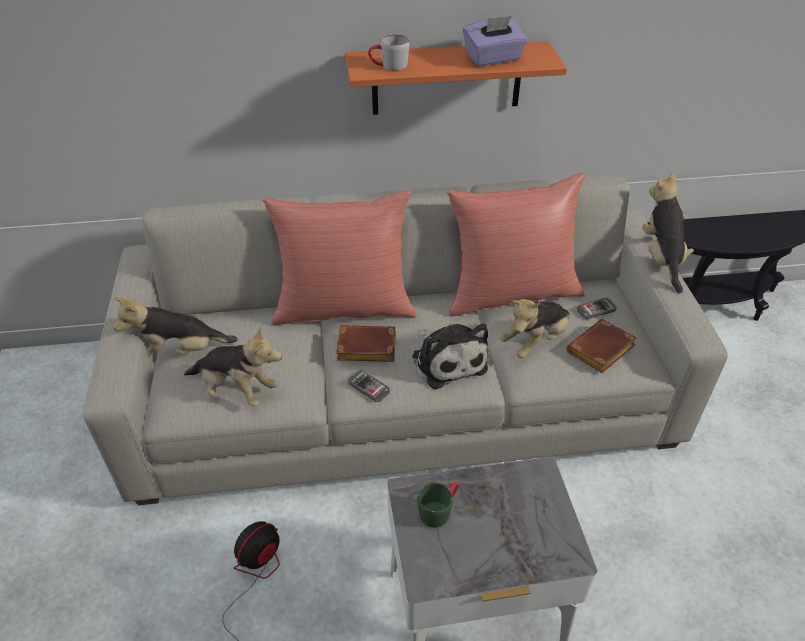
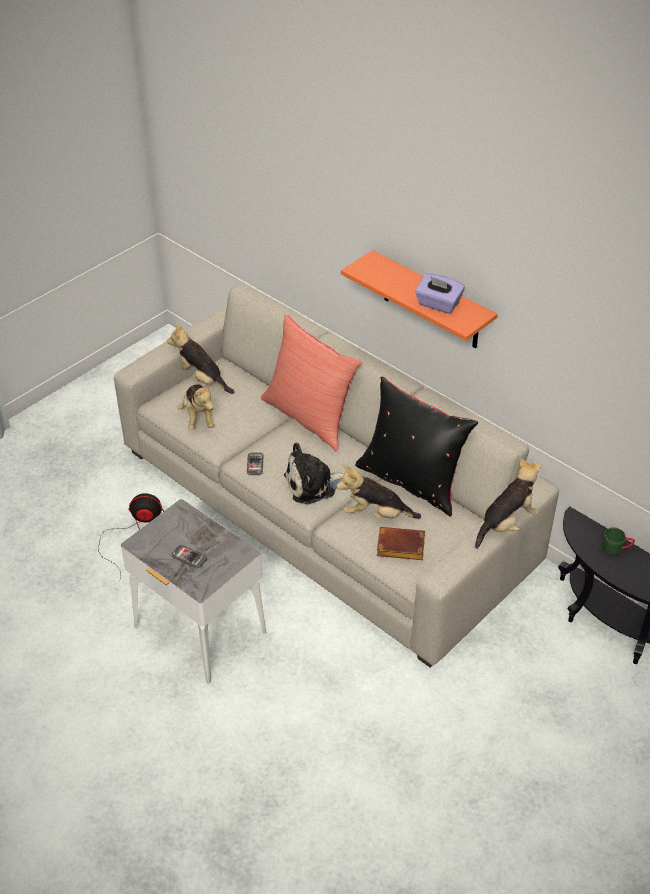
camera: 50 degrees right, 0 degrees up
(365, 349) = (282, 445): brown book -> none
(388, 66) = (374, 273): grey mug -> none
(439, 509) = (181, 527): green mug -> green mug (616, 548)
(447, 360) = (313, 484): plush toy -> plush toy turned 45 degrees clockwise
(511, 293) = (411, 481): red pillow -> black pillow
(596, 309) = (441, 528): phone -> phone (189, 557)

